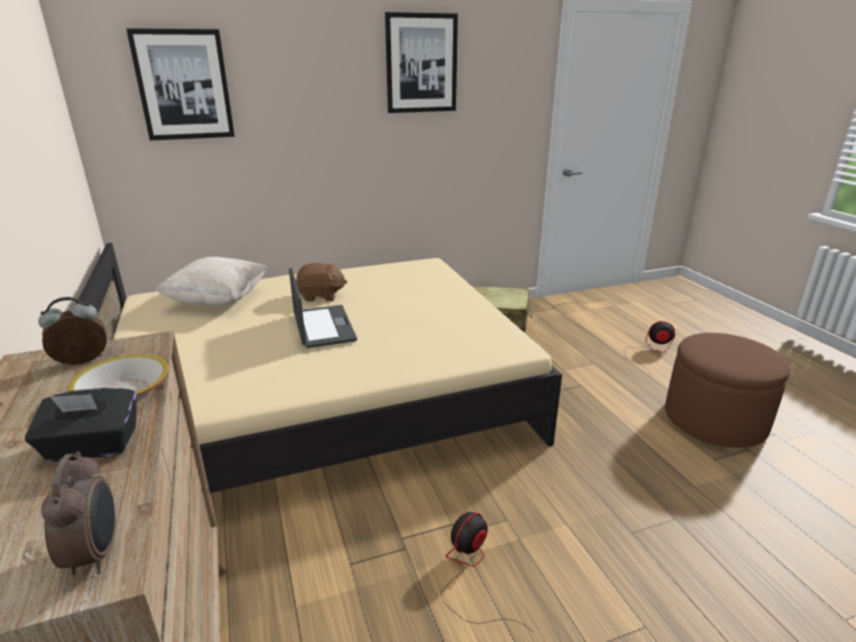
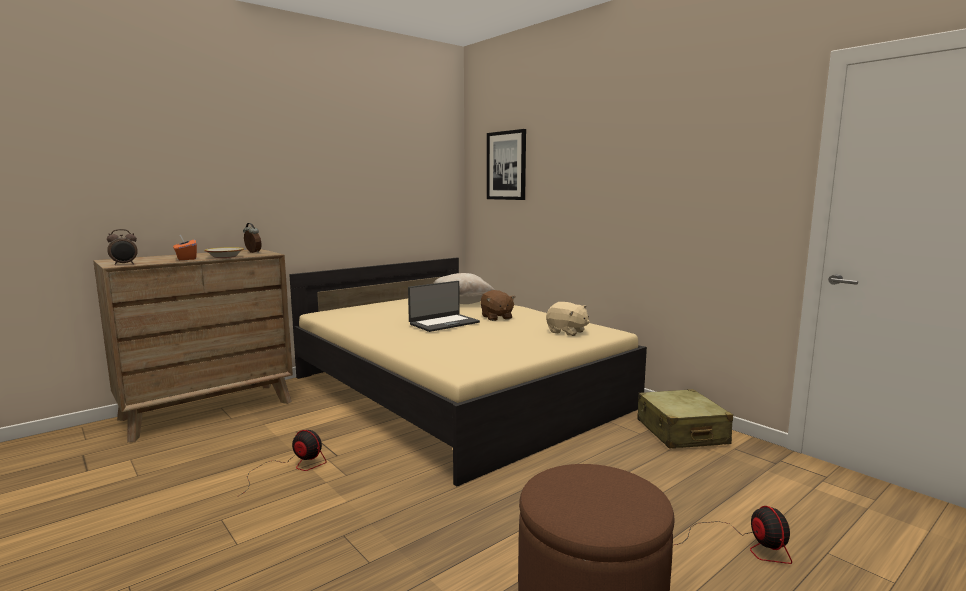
camera: 70 degrees right, 15 degrees down
(92, 446) = (186, 259): black tissue box -> orange tissue box
(417, 278) = (567, 332): none -> beige plush toy
(421, 64) = (653, 143): picture -> none

